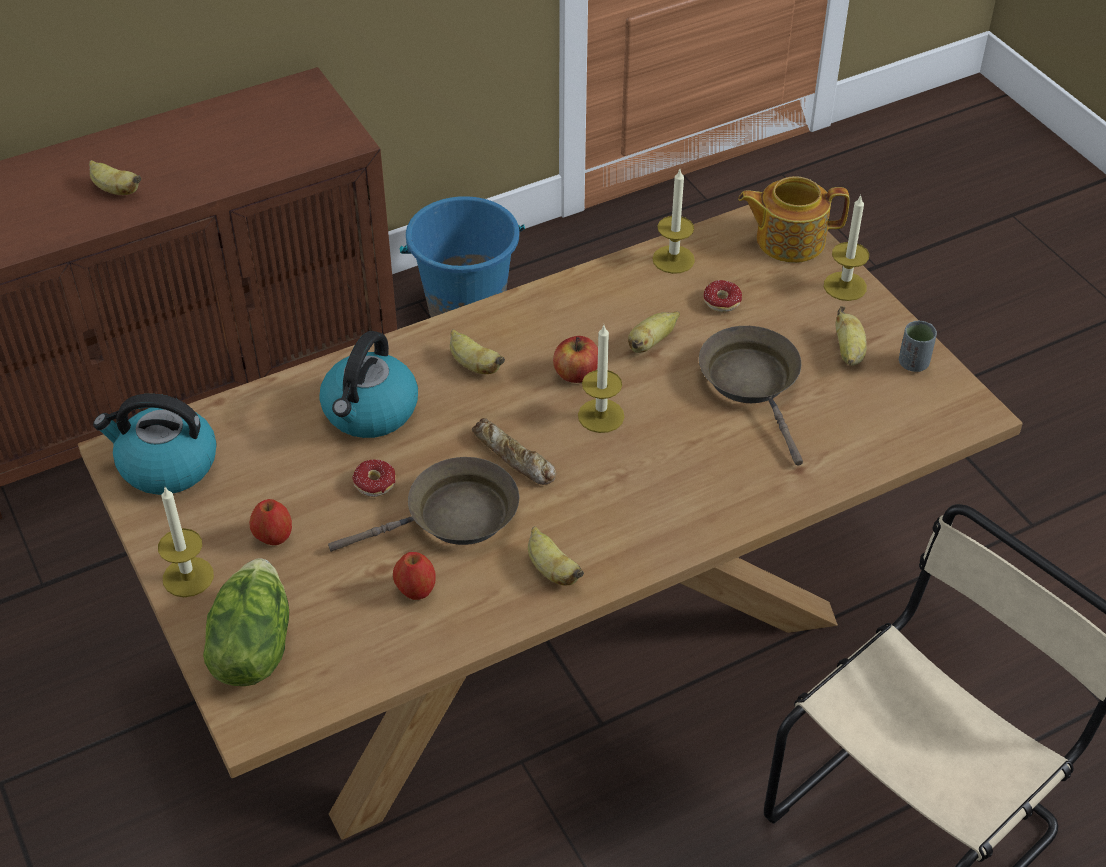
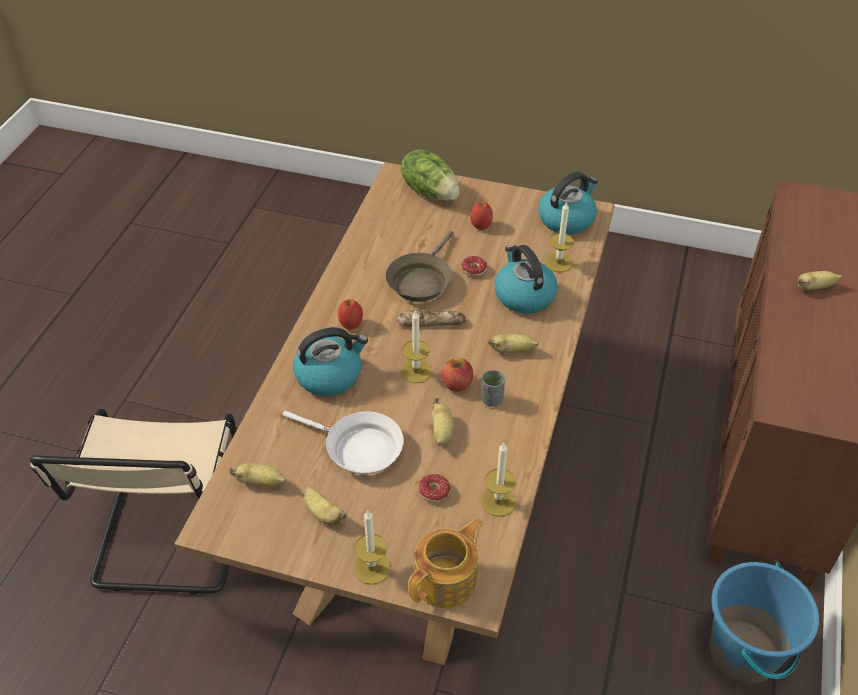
camera: 135 degrees right, 0 degrees up
(188, 577) = (490, 194): candle -> candle (558, 262)
(416, 590) = (397, 246): apple -> apple (351, 324)
(551, 570) = (351, 289): banana -> banana (261, 483)
(700, 478) = (329, 375): none -> kettle
(753, 383) = (358, 449): brown frying pan -> white frying pan
(913, 363) = (275, 536): grey cup -> grey cup (492, 399)

